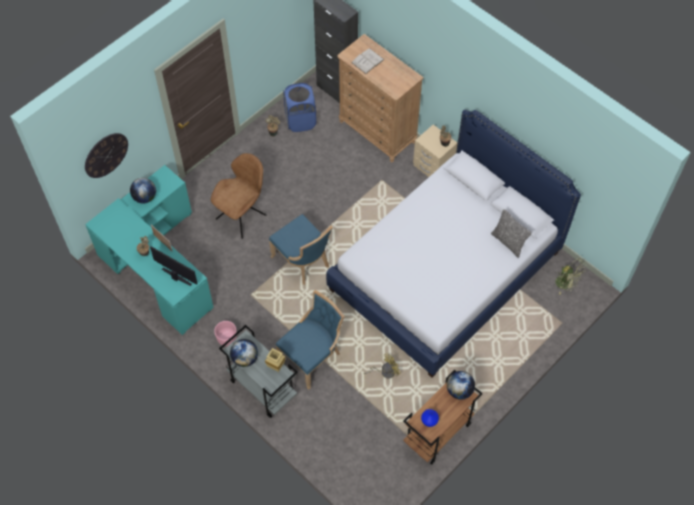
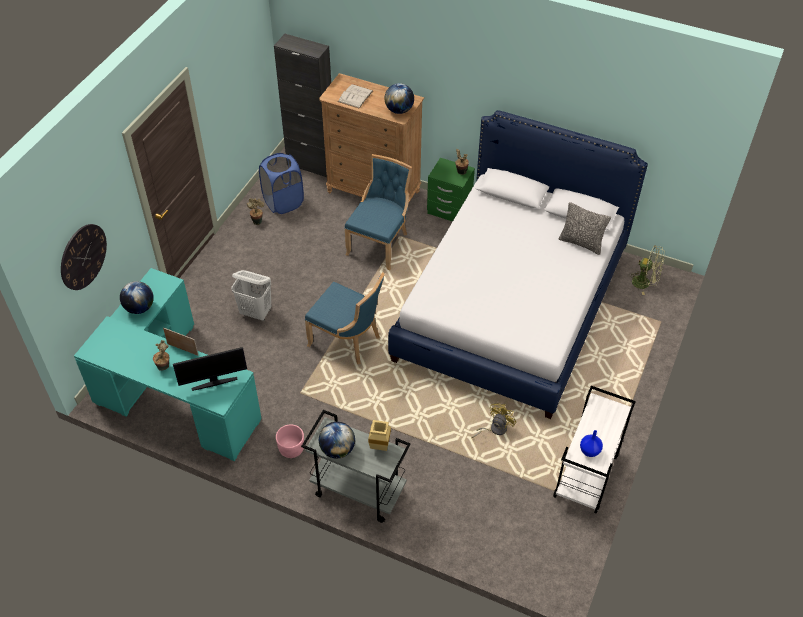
camera: 20 degrees left, 10 degrees down
(176, 277) = (214, 382): monitor -> monitor turned 150 degrees clockwise
(242, 216) = (256, 312): brown chair -> white laundry basket
(312, 357) = (403, 438): blue chair -> blue chair (380, 243)
(433, 167) = (449, 209): beige nightstand -> green nightstand
(437, 433) = (586, 477): brown cart -> white cart
(459, 390) = (606, 407): globe -> globe (399, 110)

